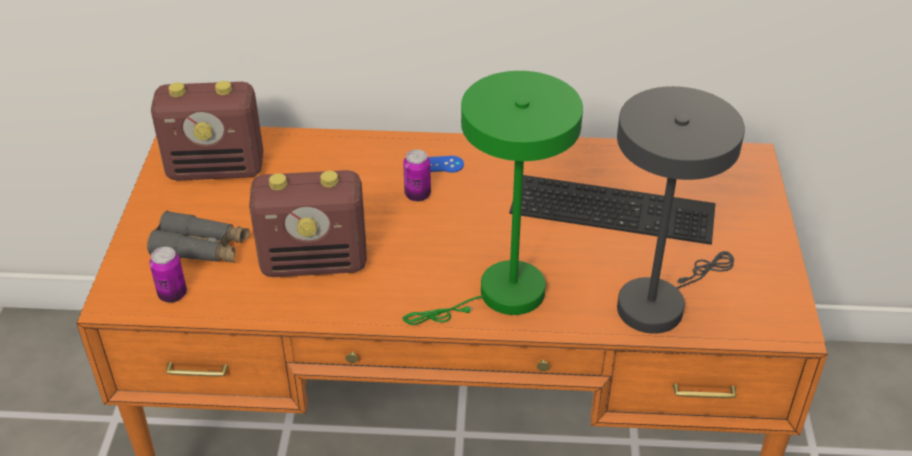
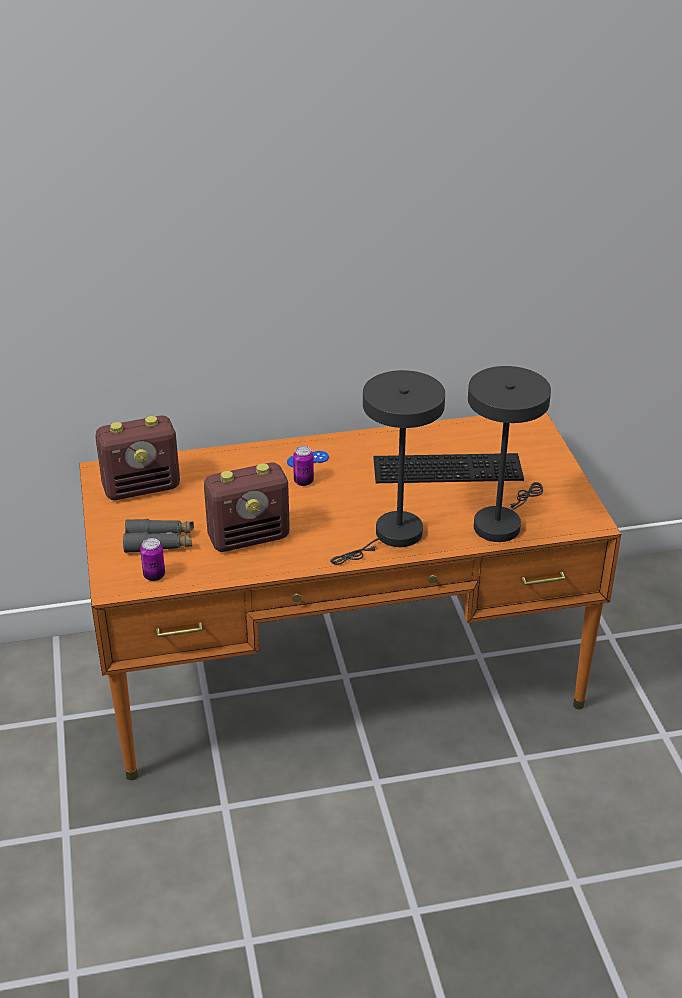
camera: 15 degrees left, 5 degrees down
(501, 296) = (392, 536): green table lamp -> grey table lamp

